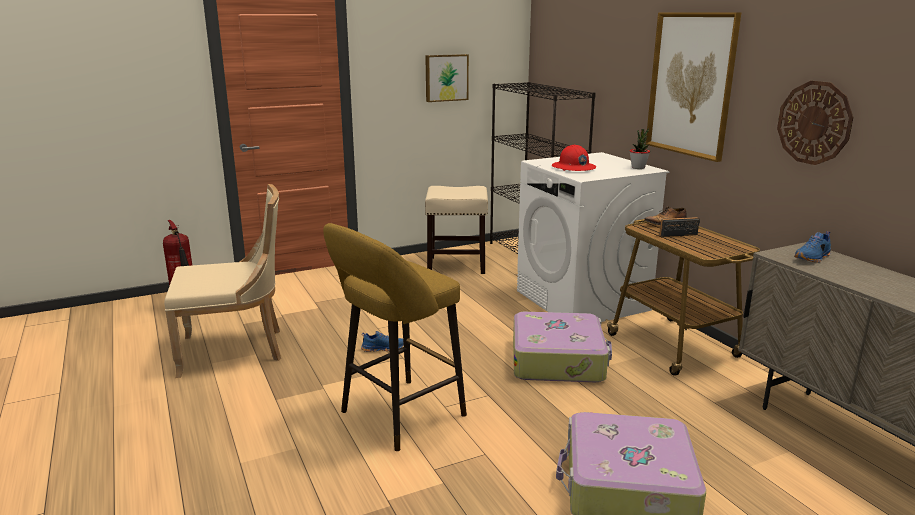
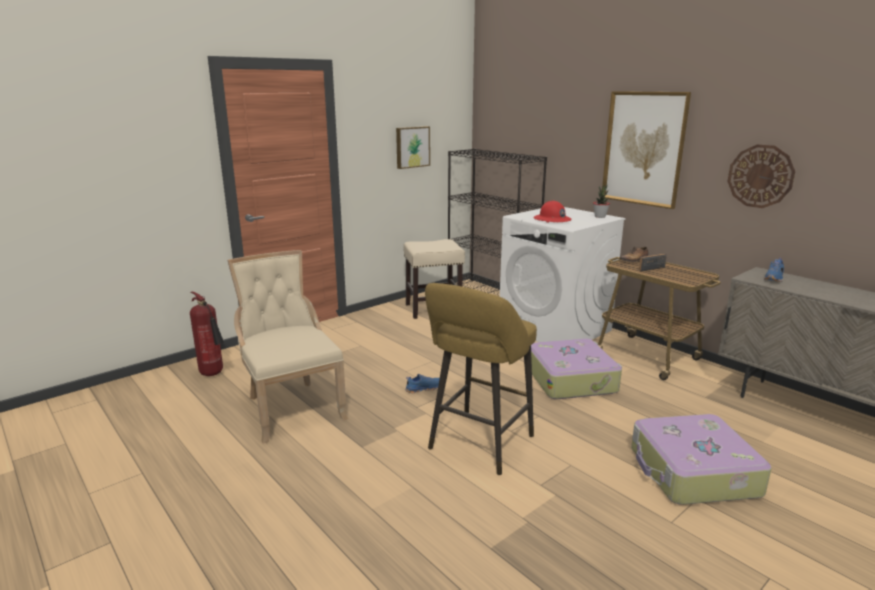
camera: 15 degrees left, 0 degrees up
(236, 350) = (291, 407): beige chair -> beige chair turned 90 degrees counterclockwise

